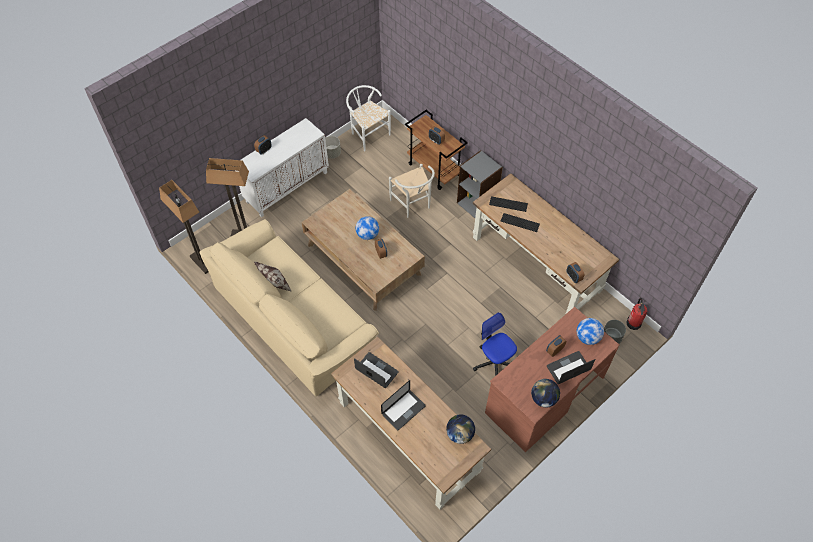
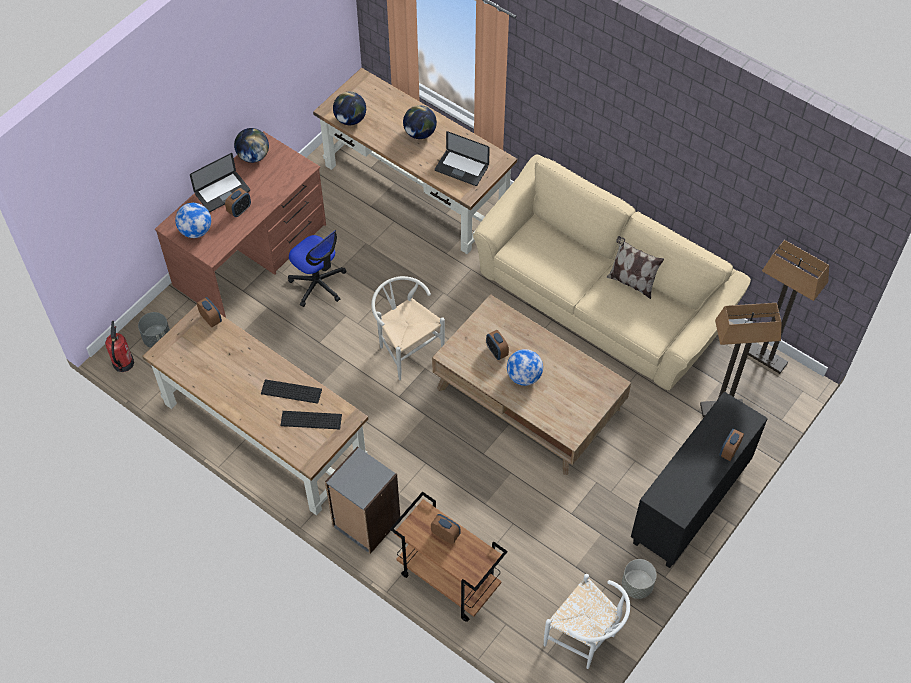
camera: 170 degrees right, 0 degrees up
(287, 186) = (690, 505): white cabinet -> black cabinet
(403, 410) = (420, 133): laptop -> globe
(413, 205) = (472, 503): white chair -> white chair (406, 348)

